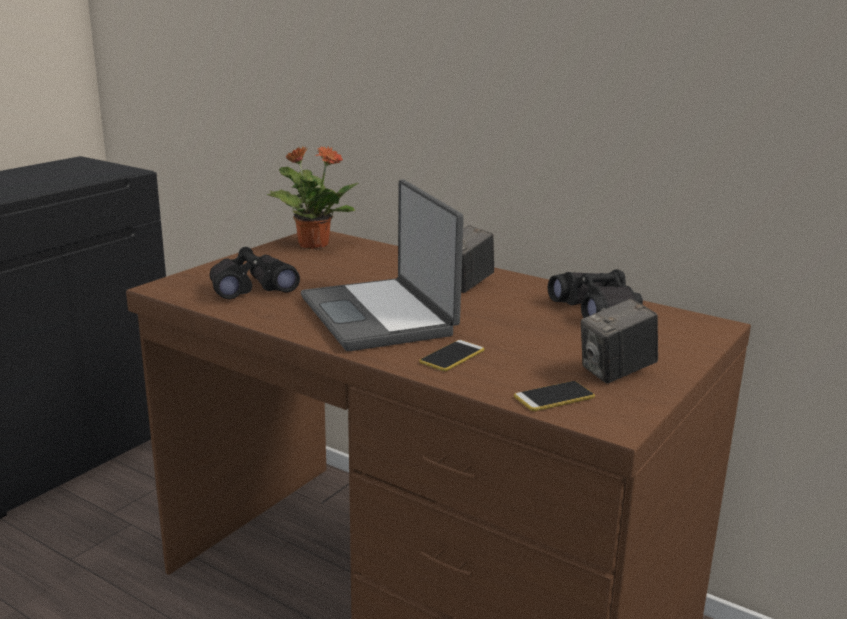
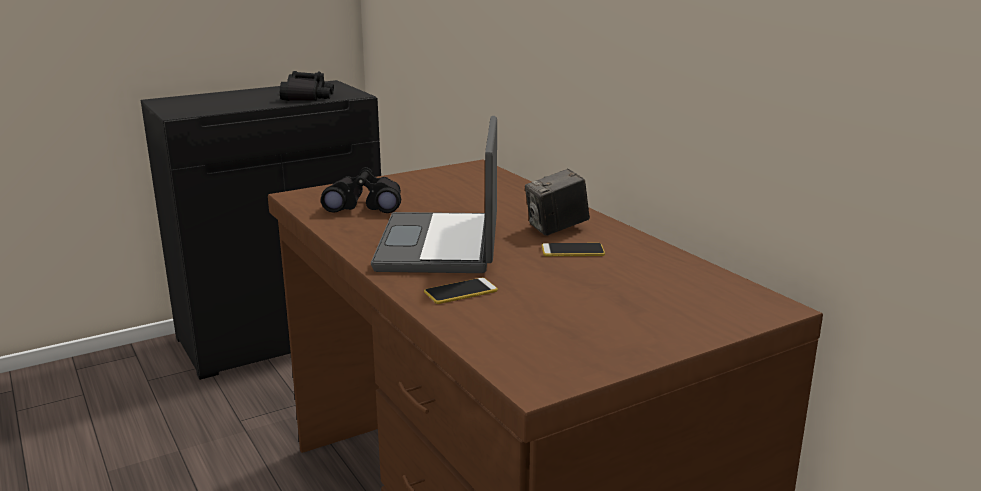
camera: 25 degrees right, 0 degrees up
(312, 244) = (462, 174): potted plant -> none
(554, 397) = (509, 346): phone -> phone (572, 251)
(596, 309) = (662, 270): black binoculars -> black binoculars (307, 97)
(616, 372) = (602, 335): camera -> none

